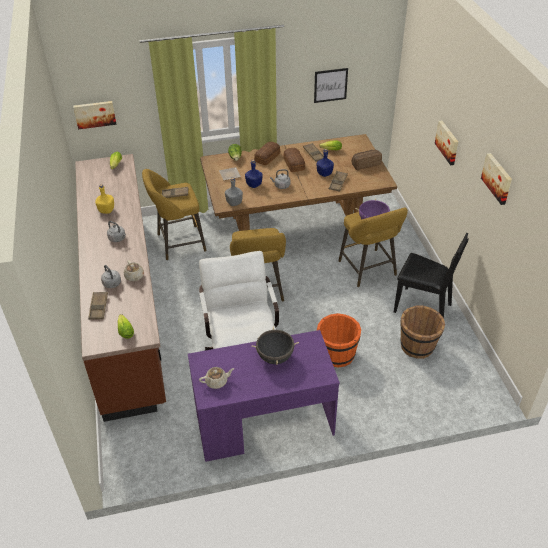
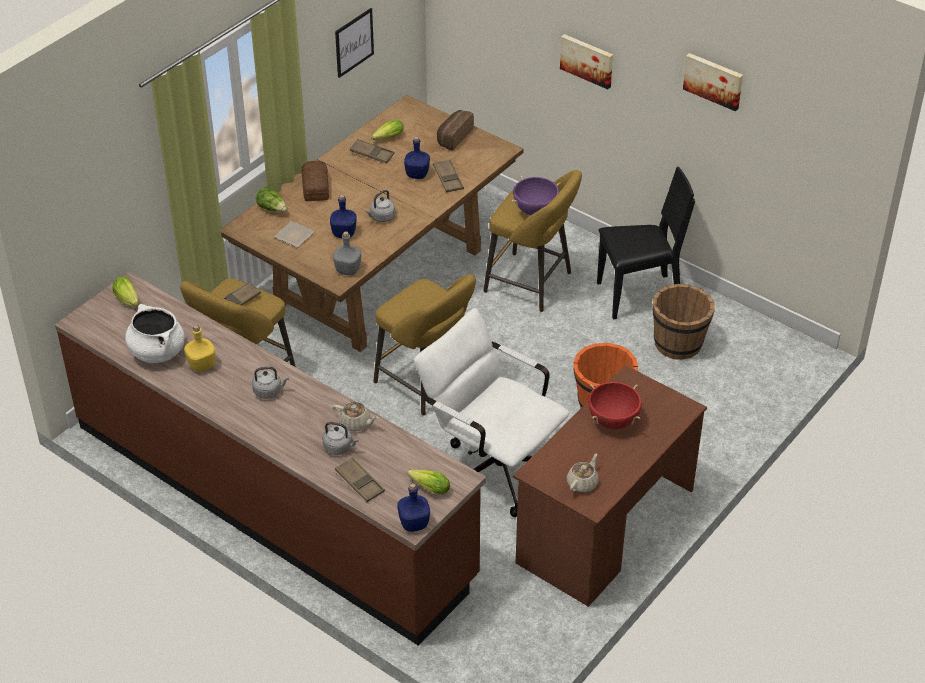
camera: 40 degrees left, 0 degrees up
(95, 114) = (75, 231): picture -> none
(95, 344) = (413, 523): none -> blue bottle
(97, 194) = (157, 351): none -> white cooking pot
(264, 423) = (605, 527): purple desk -> brown desk
(275, 357) = (613, 421): black cooking pot -> red cooking pot
(294, 163) = (362, 179): bread -> none

